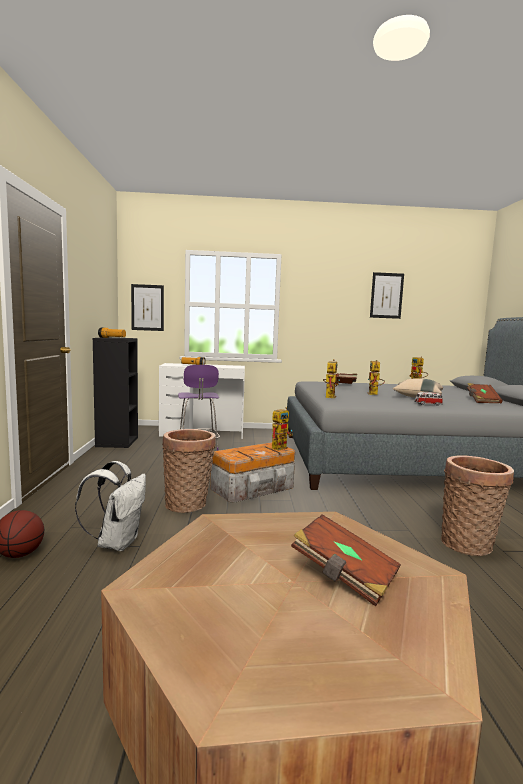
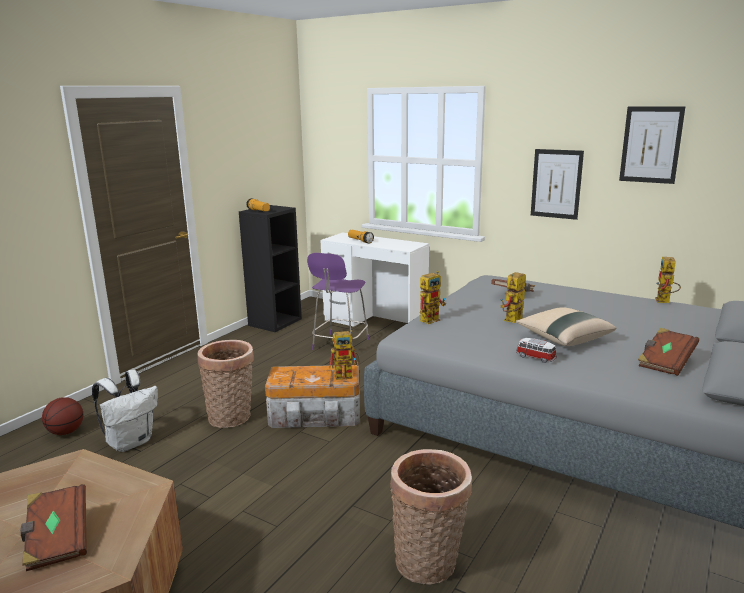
camera: 35 degrees right, 10 degrees up
(147, 307) = (330, 162): picture -> picture (556, 184)

